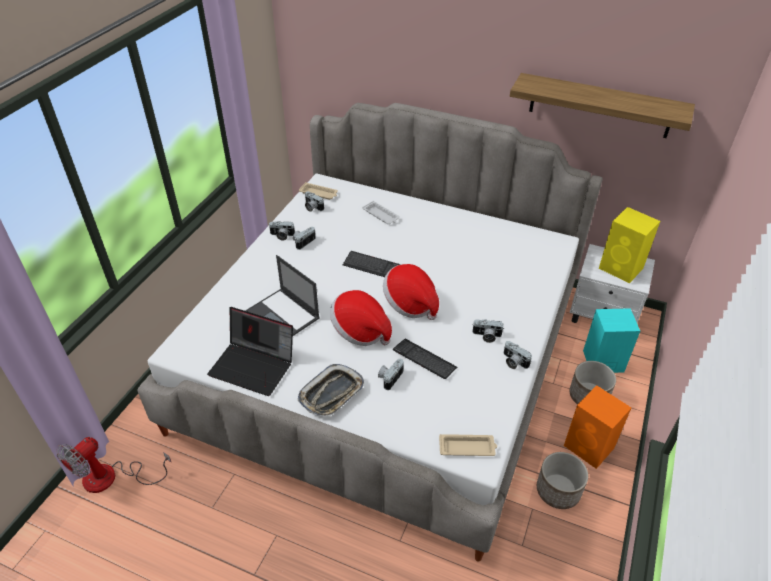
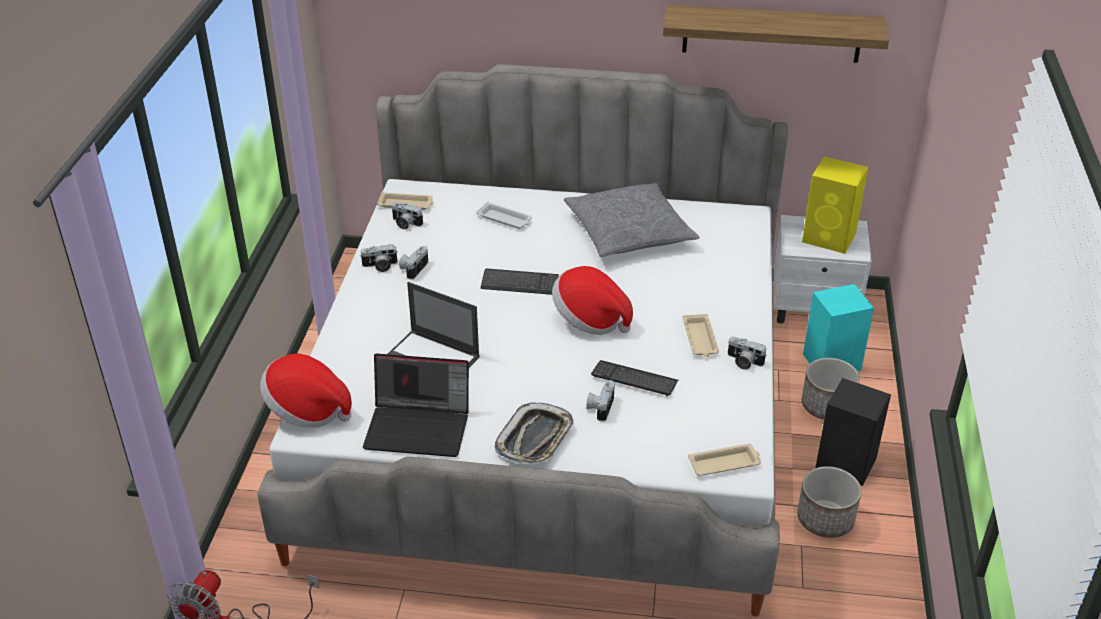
camera: 15 degrees left, 5 degrees down
(360, 331) = (539, 362): hat -> hat (307, 410)
(465, 240) = (629, 232): none -> grey pillow
(486, 336) = (700, 339): camera -> beige tray
(590, 447) = (847, 464): orange speaker -> black speaker

